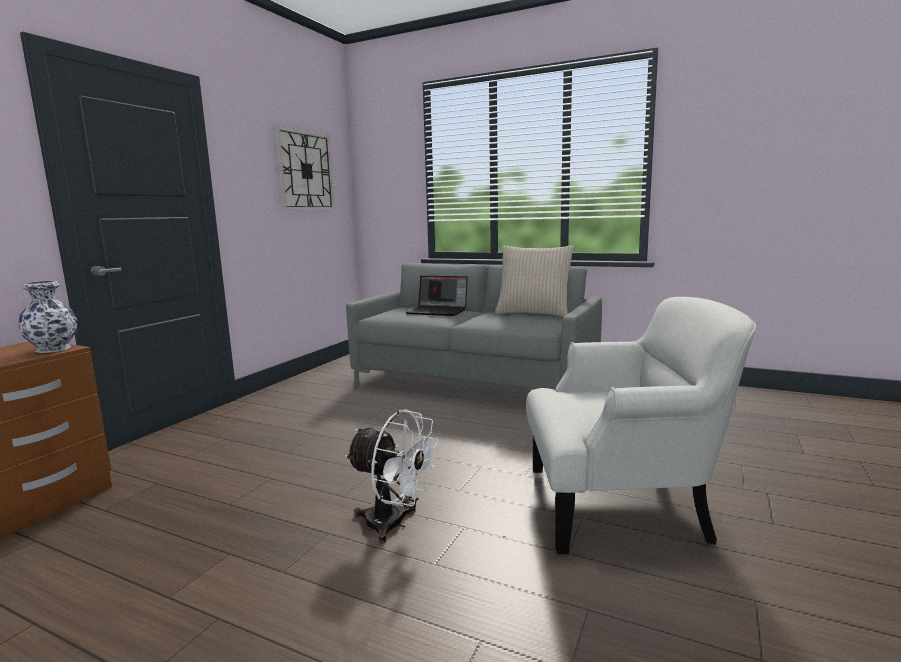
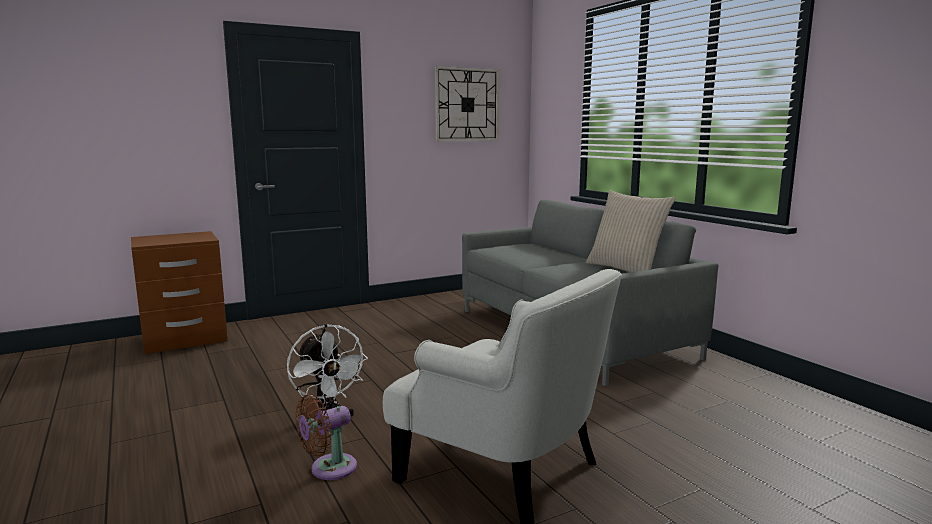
camera: 35 degrees right, 0 degrees up
(54, 349) = (201, 238): vase -> none
(438, 311) = (543, 252): laptop -> none
(484, 571) = (329, 469): none -> brown fan

